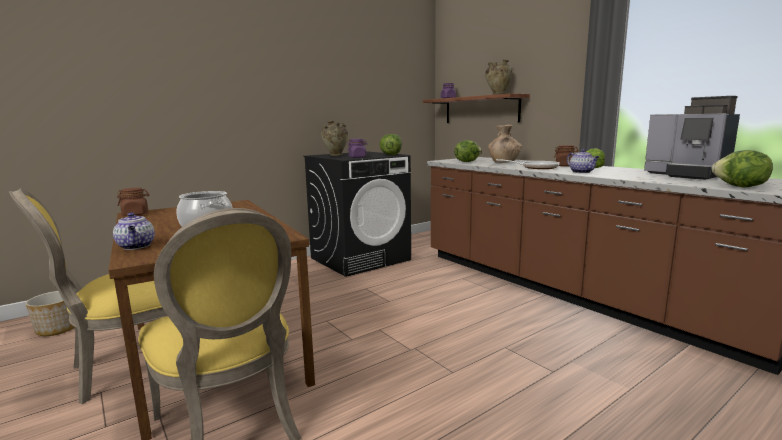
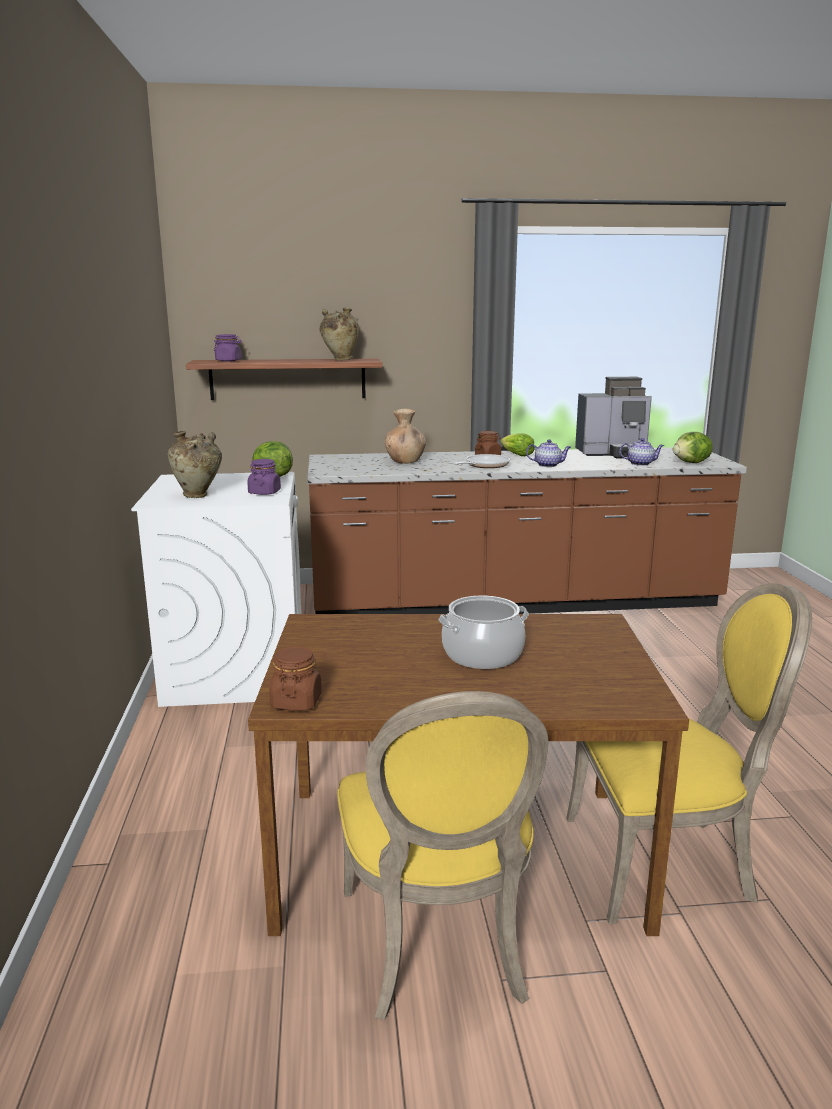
camera: 60 degrees left, 5 degrees up
(57, 328) = (135, 1068): planter -> none
(136, 246) = (578, 702): teapot -> teapot (640, 463)
(360, 259) = (236, 670): black washing machine -> white washing machine
(467, 162) = (367, 468): lettuce -> none

